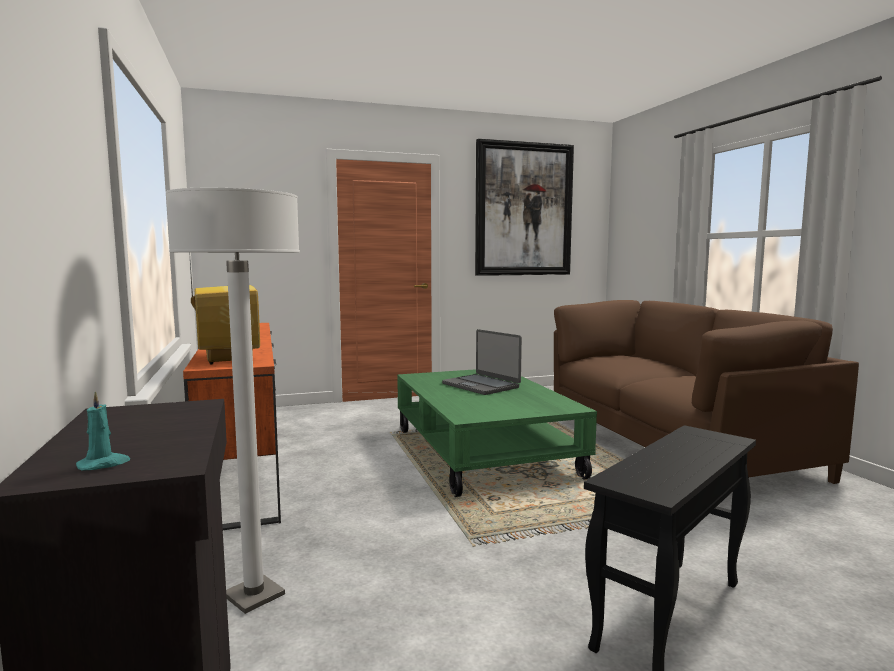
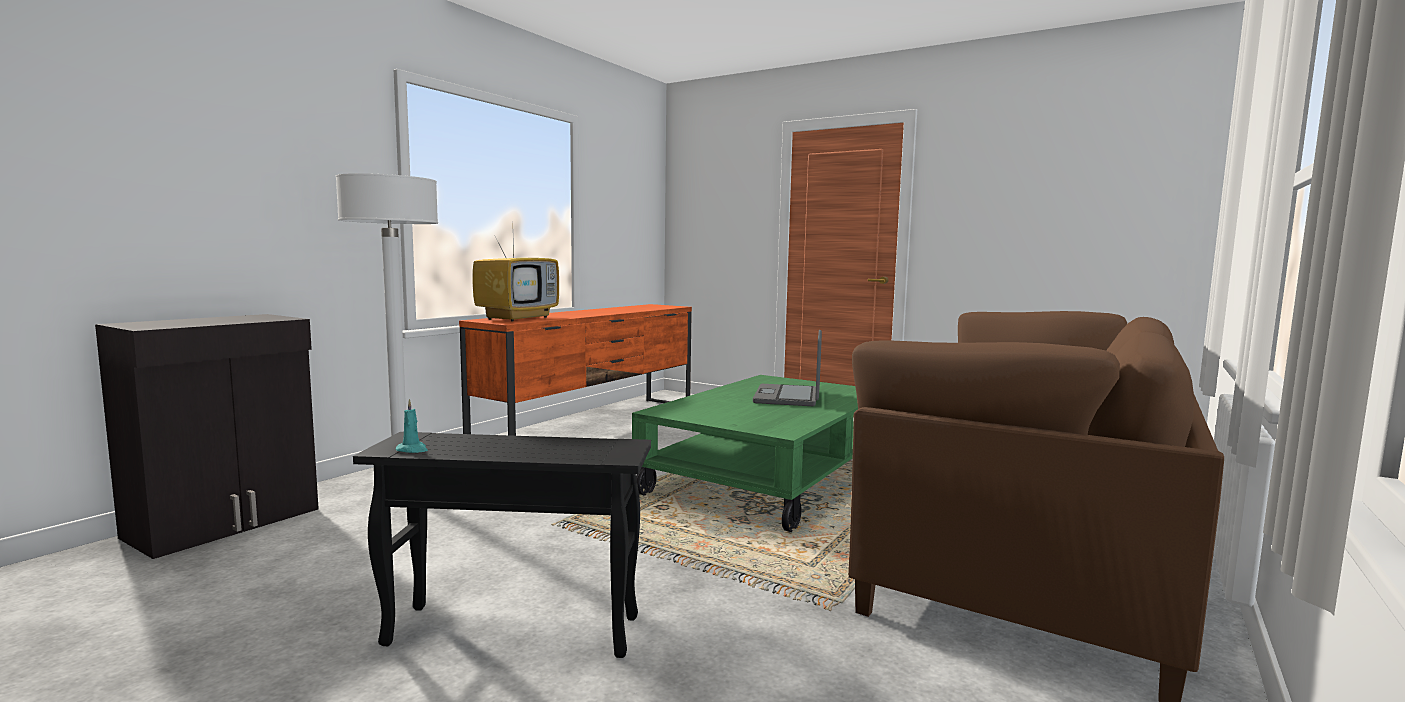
camera: 50 degrees right, 0 degrees up
(104, 464) = (148, 324): turquoise candle -> turquoise candle (412, 450)
(523, 209) = (1047, 172): picture -> none

